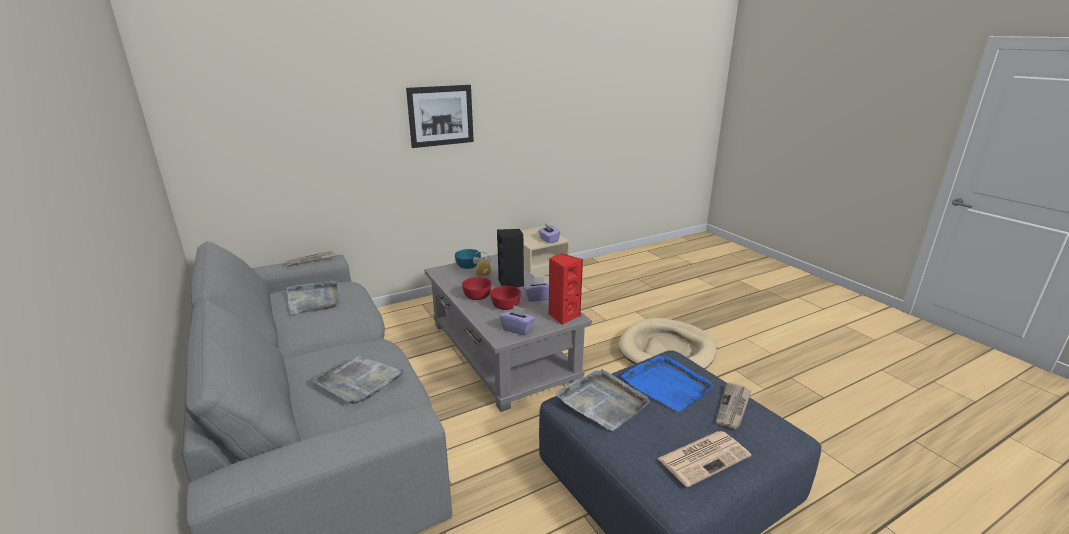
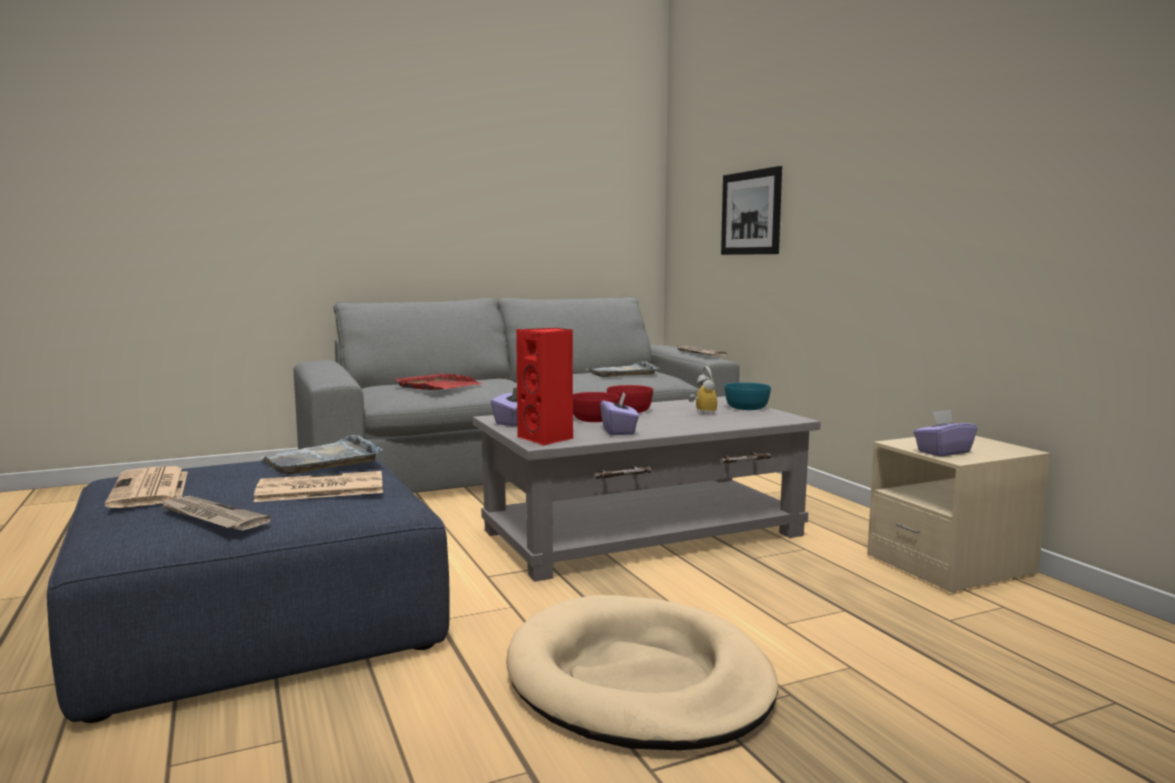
camera: 95 degrees right, 15 degrees down
(359, 381) = (438, 386): grey tray -> red tray
(441, 116) = (878, 168): picture -> picture (751, 213)
(511, 284) = (672, 422): black speaker -> none
(667, 385) = (319, 489): blue tray -> newspaper

